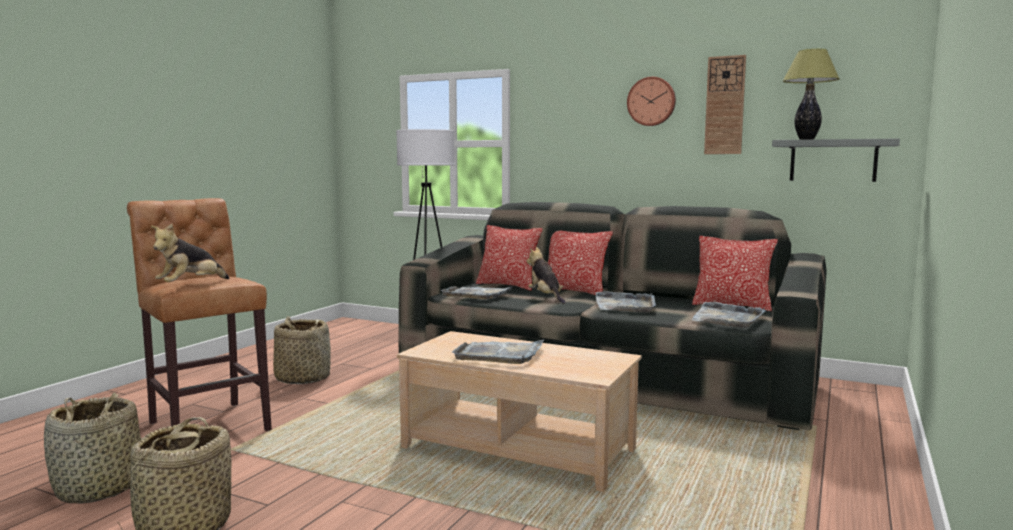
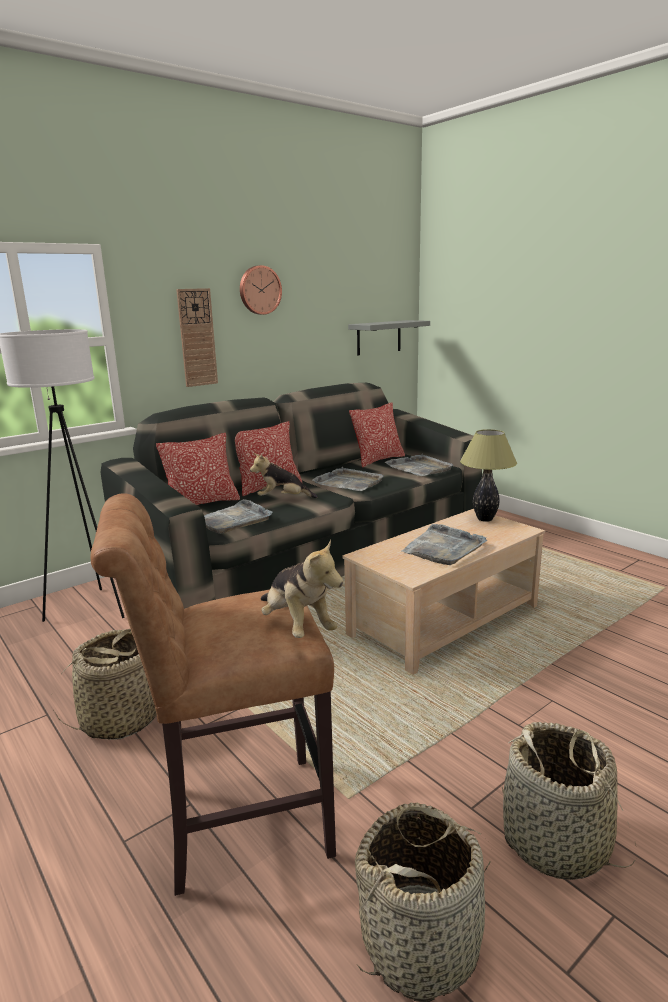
camera: 65 degrees left, 10 degrees up
(725, 105) = (314, 294): wall clock -> wall clock (197, 337)
(807, 139) = (378, 323): table lamp -> table lamp (485, 519)

